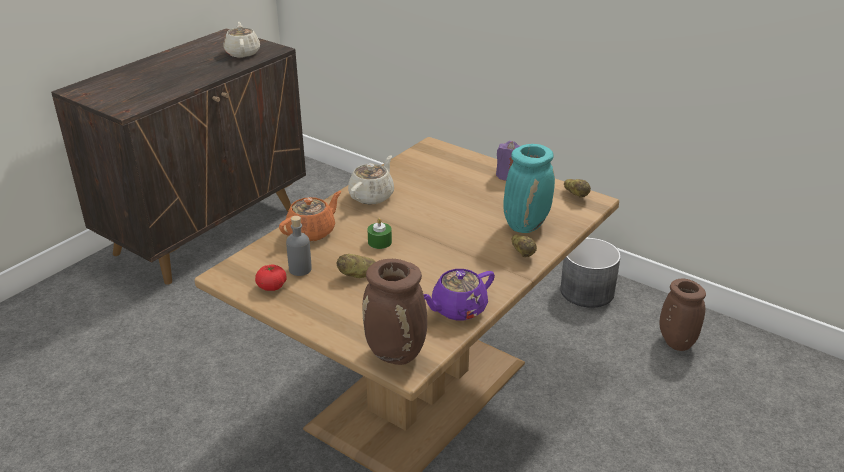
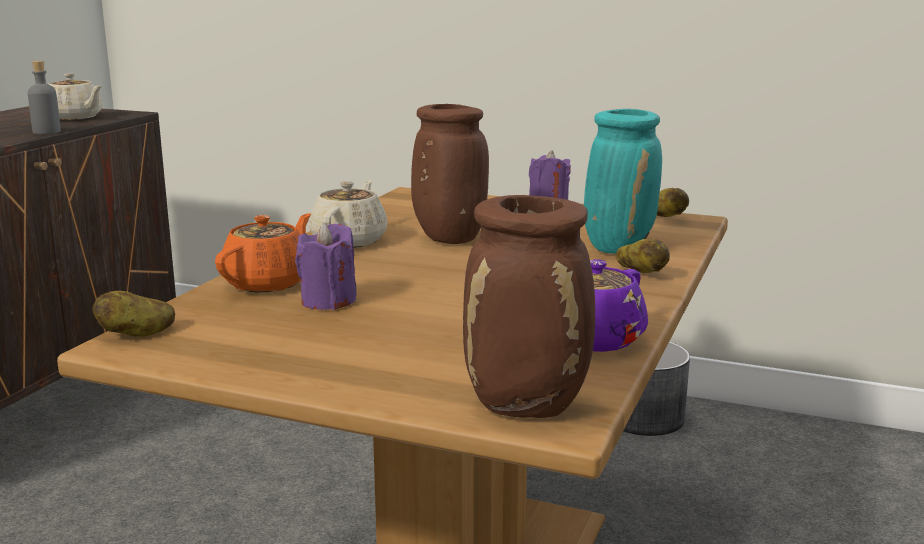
camera: 15 degrees left, 15 degrees down
(242, 53) = (75, 117): beige teapot -> beige teapot turned 150 degrees clockwise
(272, 286) = (224, 349): tomato -> none
(300, 269) = (270, 324): grey bottle -> grey bottle (47, 132)
(337, 253) = (328, 301): none -> purple candle
(357, 275) = (381, 320): potato -> potato (137, 334)
(379, 242) = (396, 283): green candle -> none
(675, 342) = (801, 460): brown vase -> brown vase (447, 238)

